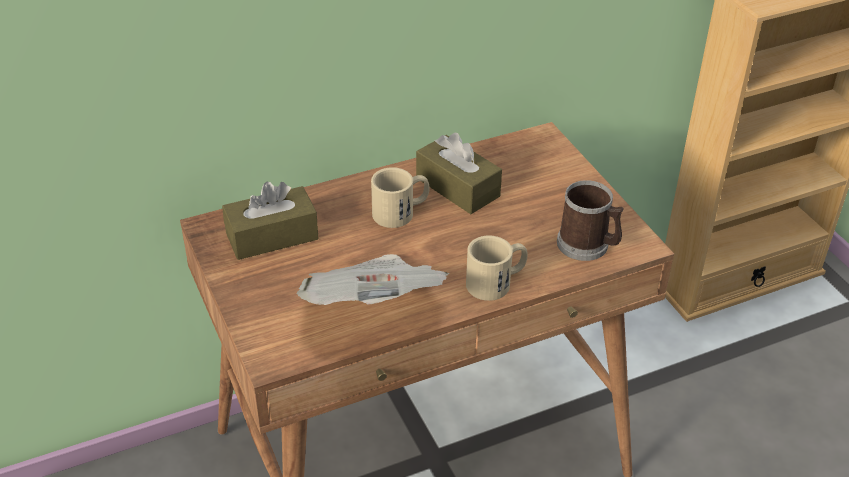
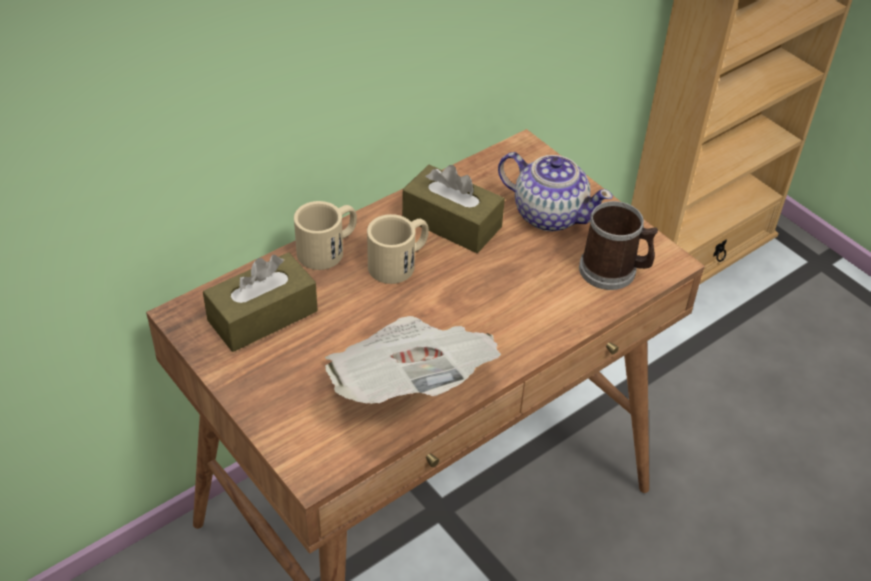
camera: 15 degrees left, 5 degrees up
(496, 282) = (532, 330): beige mug -> beige mug (328, 249)
(546, 192) = (549, 214): none -> teapot

